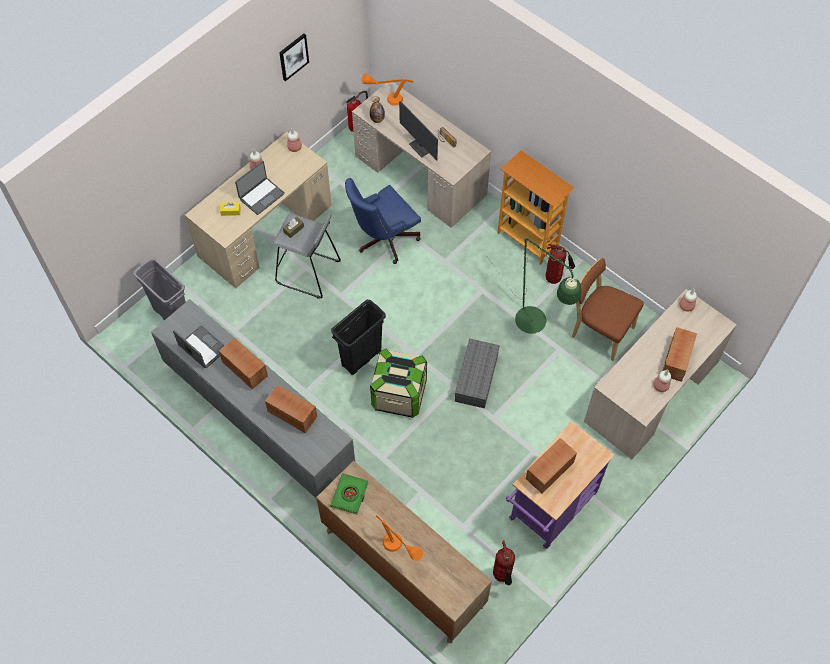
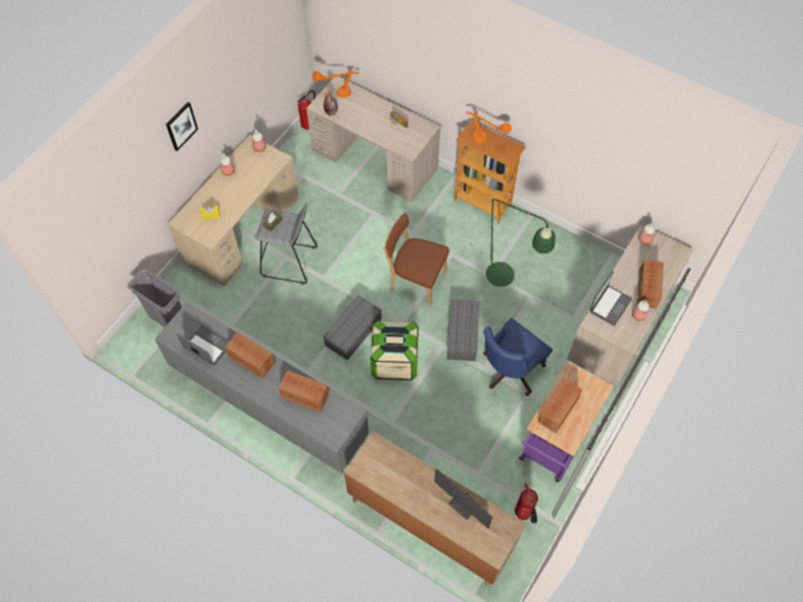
camera: 10 degrees left, 0 degrees up
(261, 196) = (237, 196): laptop -> laptop (609, 305)
(293, 56) = (248, 61): picture -> picture (181, 126)
(350, 495) = (375, 464): green book -> none
(361, 358) = (353, 333): black trash can -> grey storage box
(383, 239) = (352, 222): blue office chair -> blue office chair (509, 371)
(399, 549) = (432, 509): orange table lamp -> orange table lamp (486, 141)
(421, 147) = (376, 131): monitor -> monitor (463, 505)
(555, 278) = (514, 234): fire extinguisher -> none
(600, 330) = (563, 274): brown chair -> brown chair (415, 280)

